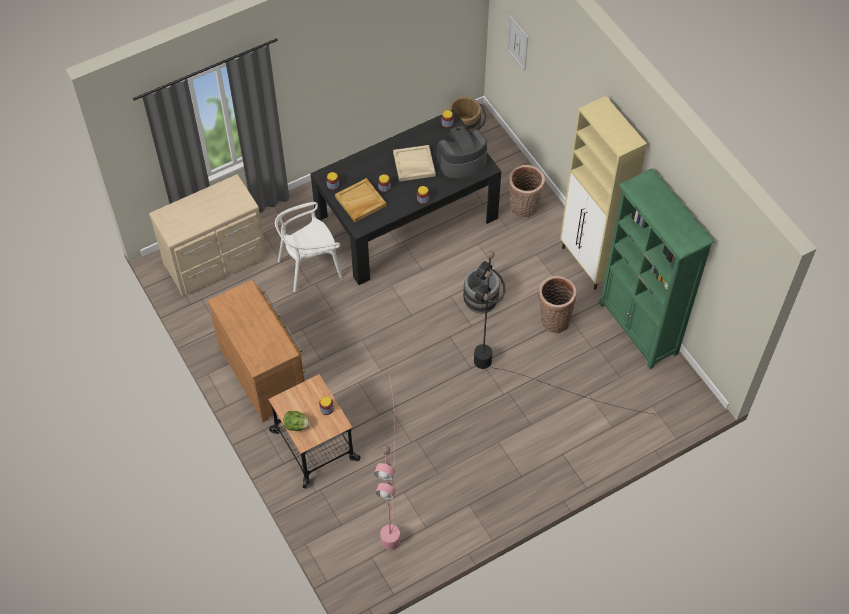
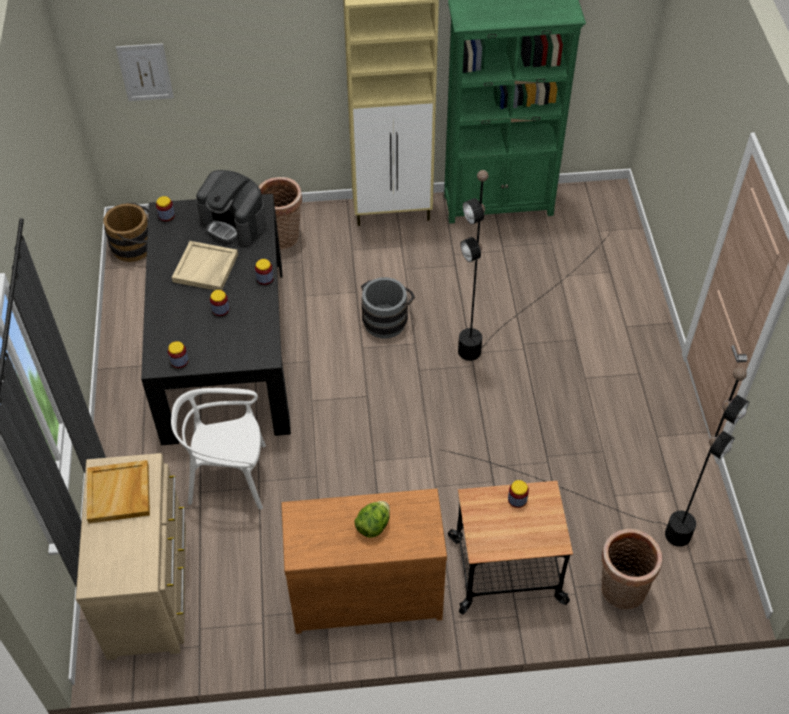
camera: 65 degrees left, 5 degrees down
(296, 425) = (527, 543): lettuce -> lettuce (373, 526)
(310, 266) = (229, 477): white chair -> white chair turned 90 degrees clockwise
(360, 202) = (226, 341): beige tray -> beige tray (119, 493)
(391, 491) = (609, 508): pink floor lamp -> black floor lamp
(462, 161) = (234, 222): coffee machine -> coffee machine turned 60 degrees counterclockwise
(553, 319) = (448, 268): basket -> basket (620, 591)

